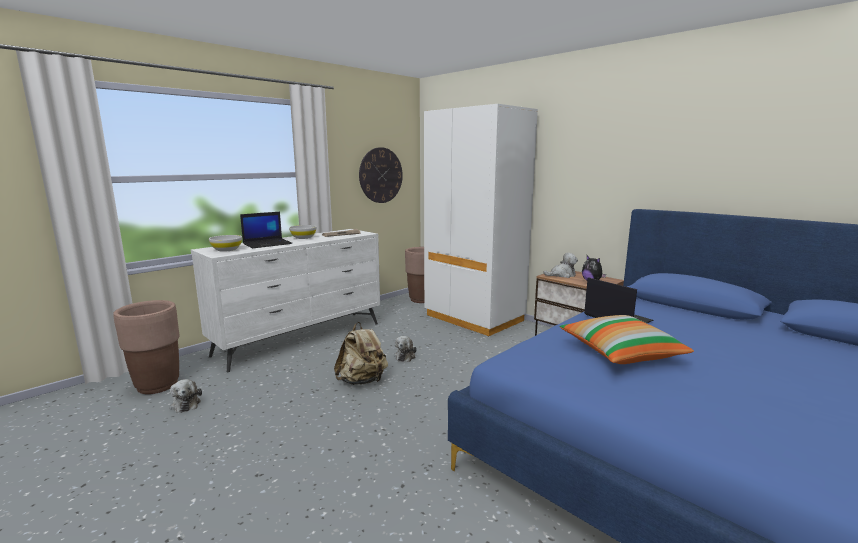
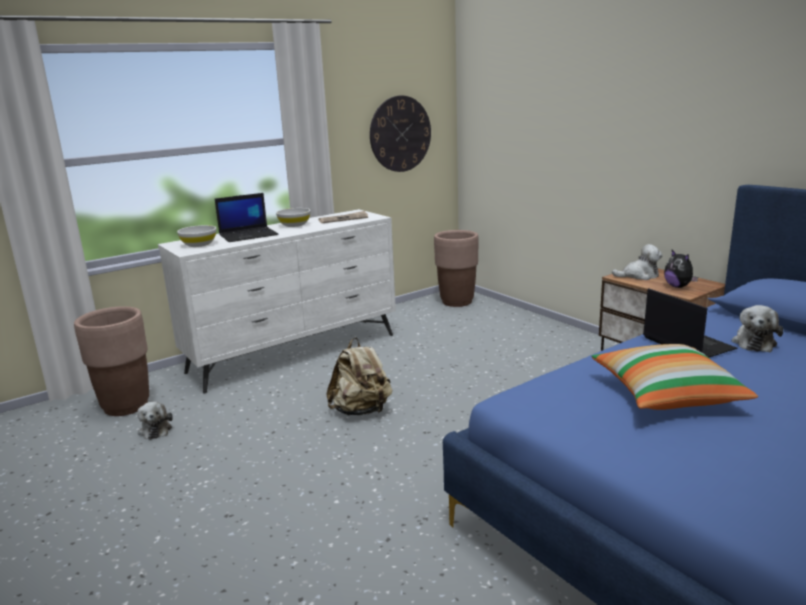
camera: 10 degrees right, 5 degrees up
(405, 356) = (421, 380): plush toy -> plush toy (754, 342)
(474, 318) = (523, 330): white wardrobe -> none

